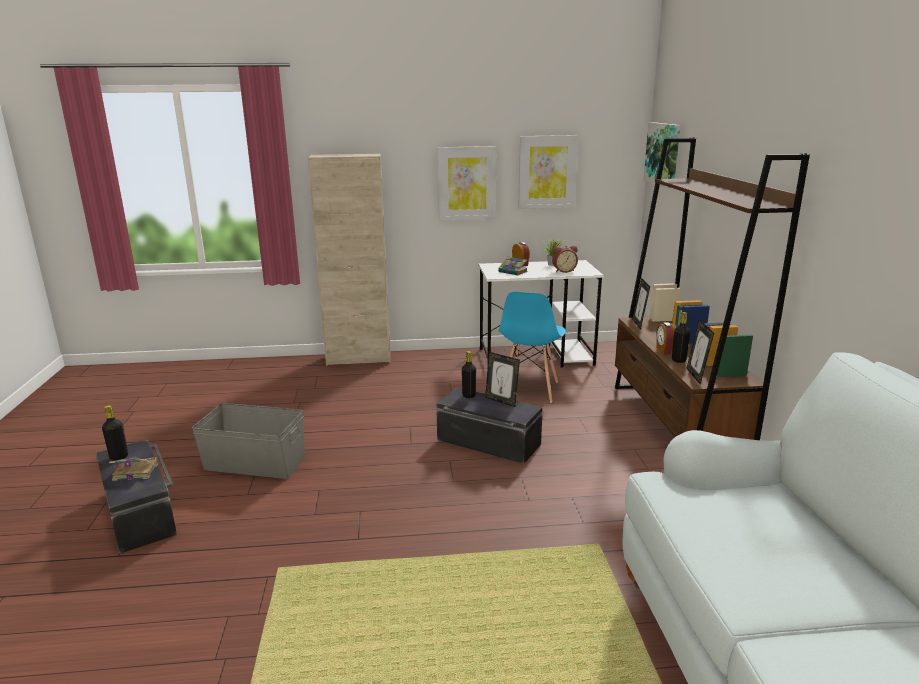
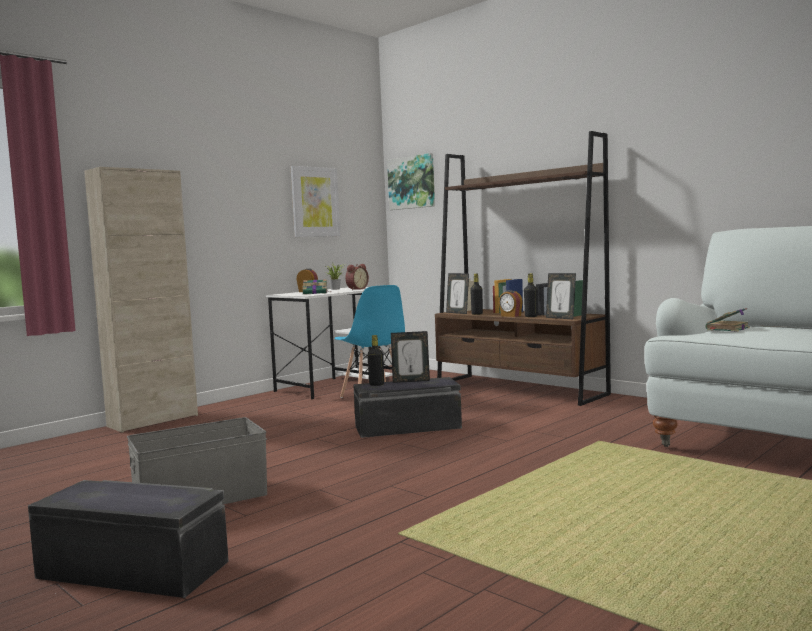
camera: 40 degrees left, 15 degrees down
(119, 457) = (79, 496): black bottle -> black bottle (477, 314)
(134, 471) = (137, 496): book -> book (727, 329)
(467, 183) = (248, 210): picture -> none

